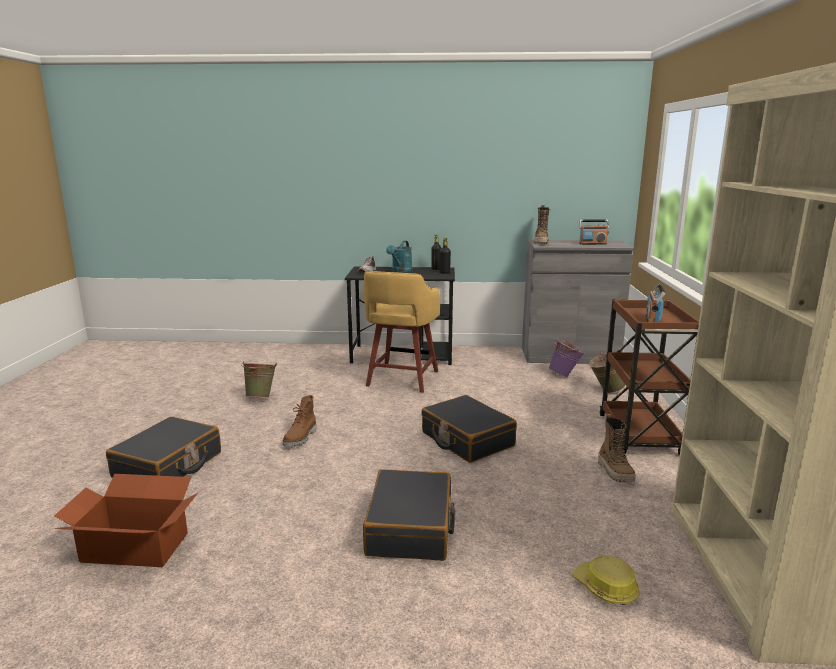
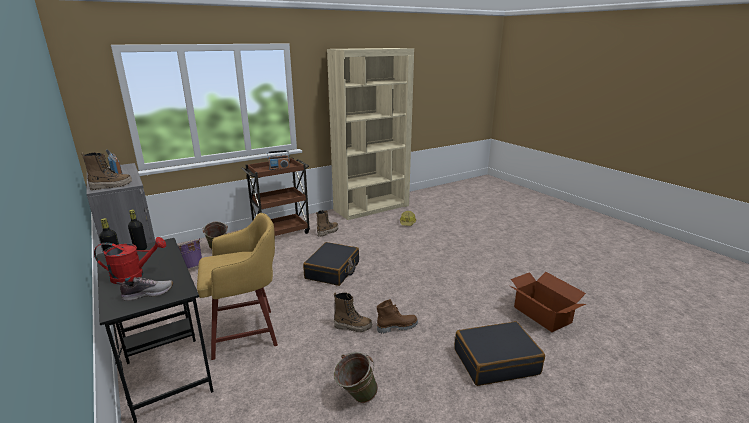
camera: 125 degrees left, 5 degrees up
(338, 419) = (353, 327): none -> boot
(400, 271) = (134, 275): turquoise watering can -> red watering can
(411, 528) = (426, 258): black suitcase -> none

